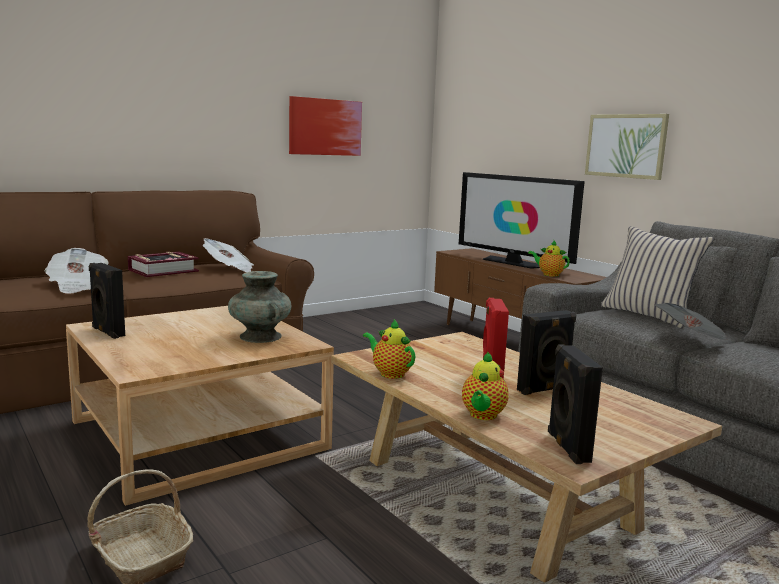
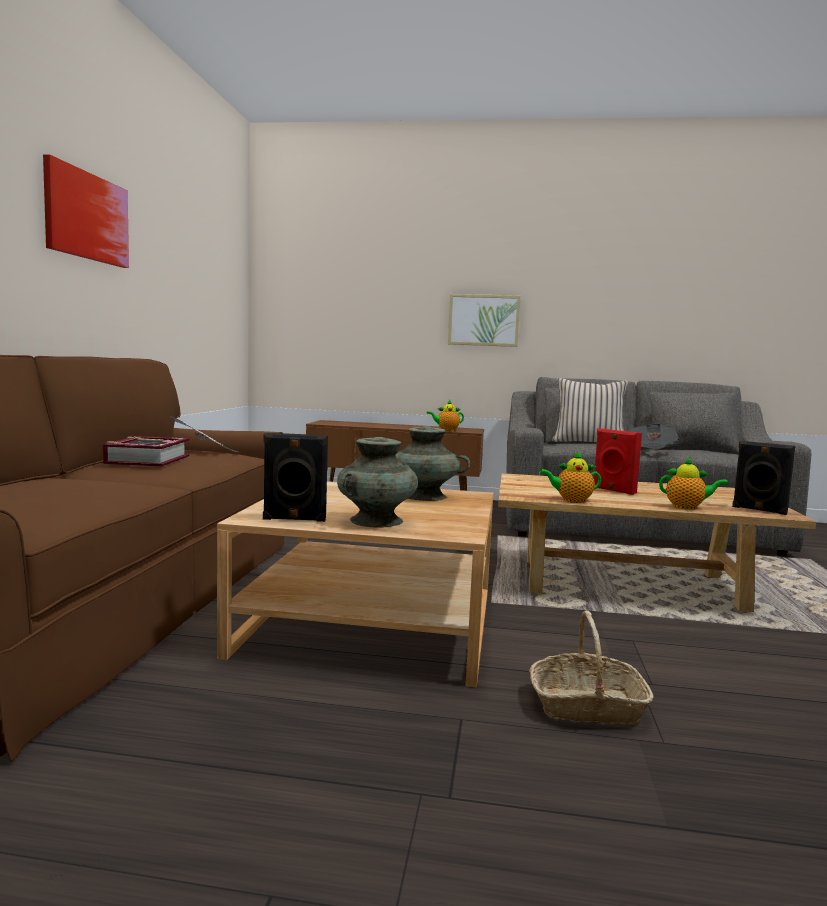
camera: 45 degrees left, 5 degrees down
(77, 286) = (118, 485): newspaper -> none
(141, 347) = (376, 521): none -> turquoise vase
(325, 127) = (186, 290): picture -> picture (87, 216)
(482, 416) = (687, 507): teapot -> teapot turned 45 degrees counterclockwise
(513, 262) = (393, 426): television -> none
(544, 389) = (655, 491): black speaker -> none

